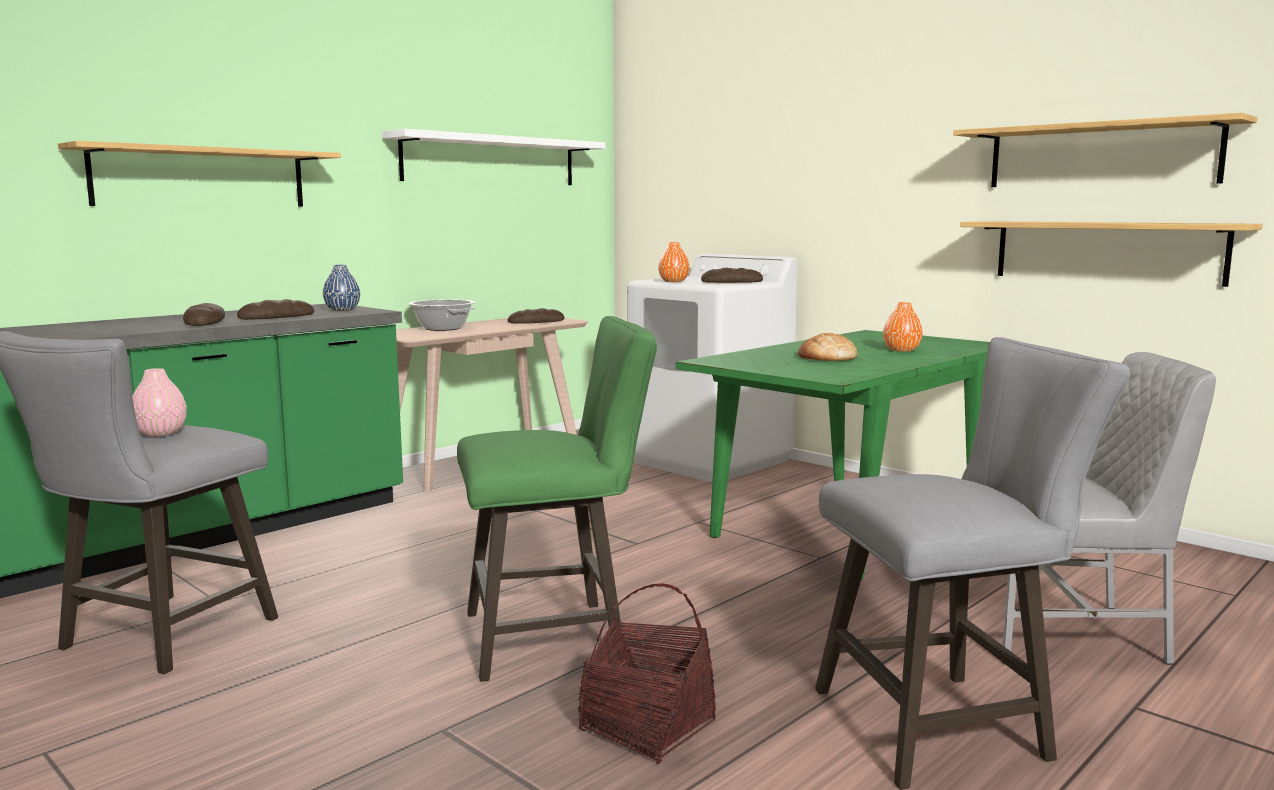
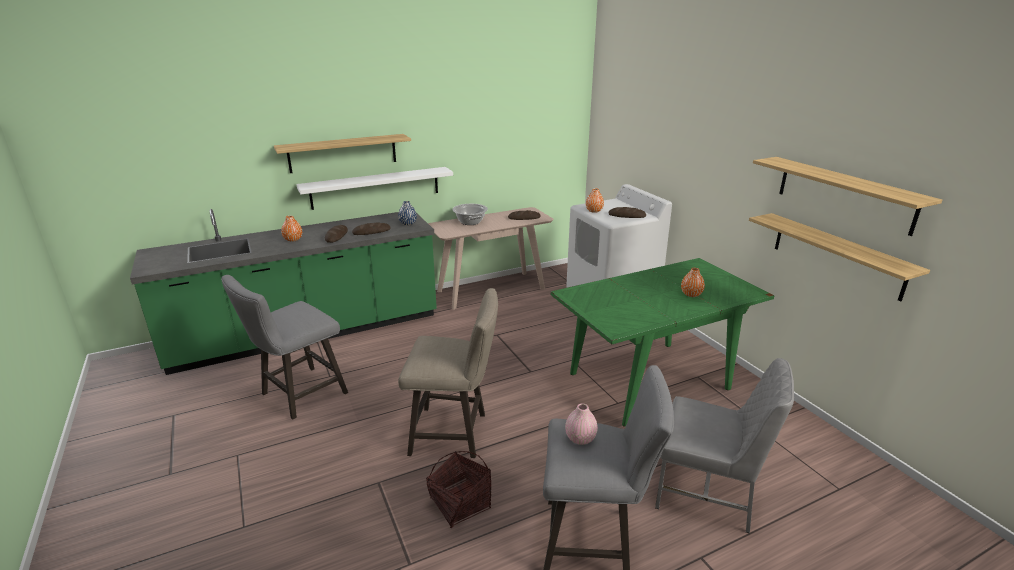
camera: 20 degrees right, 15 degrees up
(107, 328) = (293, 239): none -> orange vase
(160, 433) = (293, 317): pink vase -> pink vase (580, 438)
(491, 160) = (507, 123): white shelf -> white shelf (376, 187)
(557, 636) = (455, 433): green stool -> beige stool
(826, 357) = (636, 299): bread -> none

